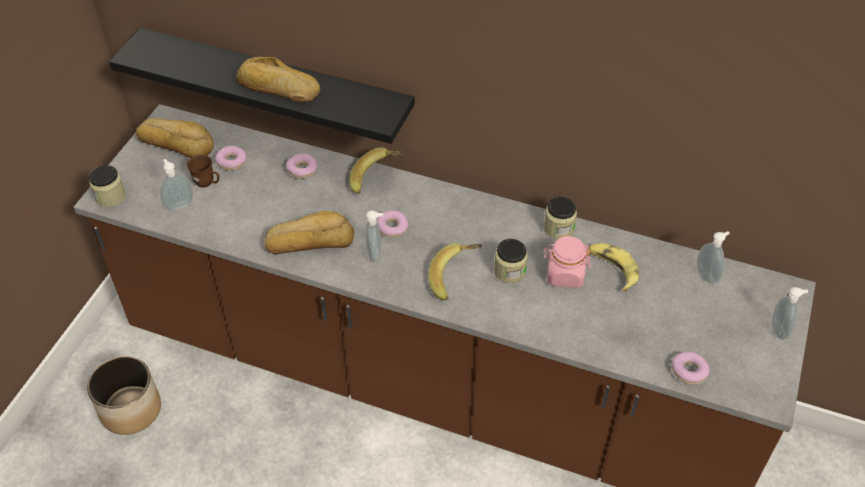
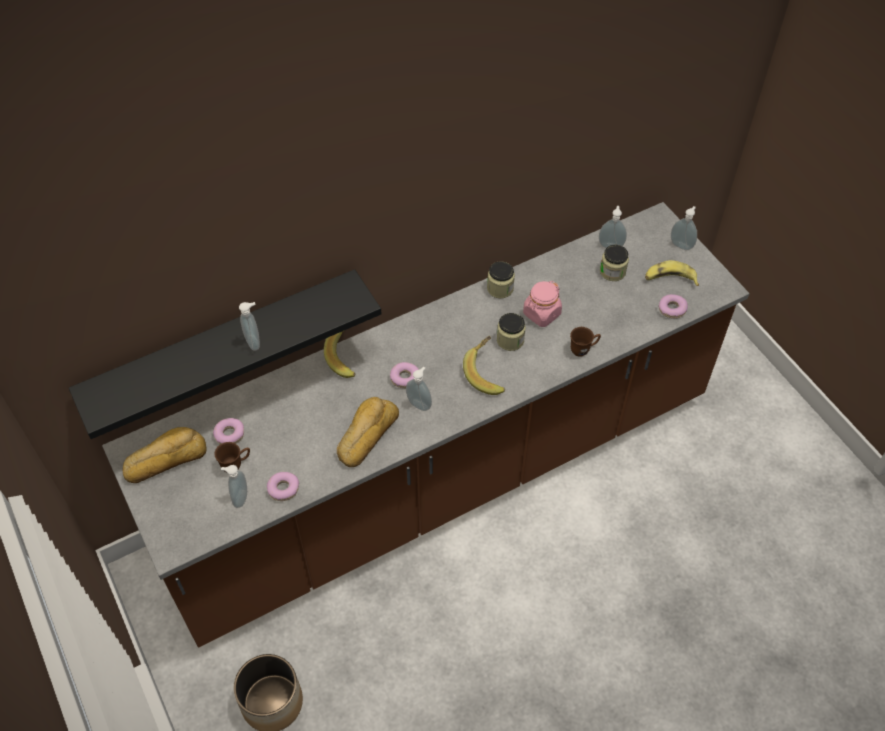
camera: 50 degrees left, 5 degrees up
(110, 197) = (177, 541): jar -> jar (612, 272)
(277, 88) = (254, 342): bread -> soap dispenser
(302, 170) = (289, 395): donut -> donut (283, 489)
(559, 331) = (583, 349): none -> brown mug
(612, 269) = (560, 286): banana -> banana (669, 279)

